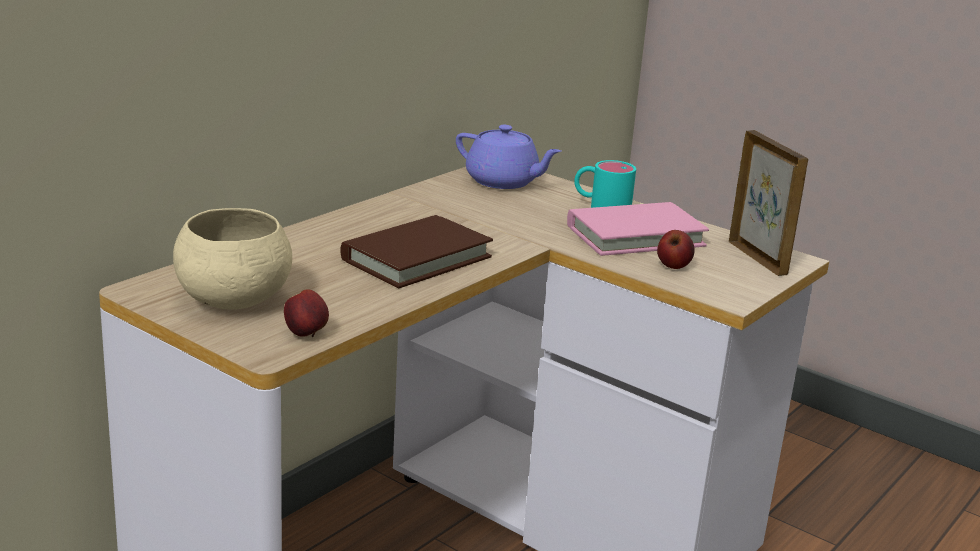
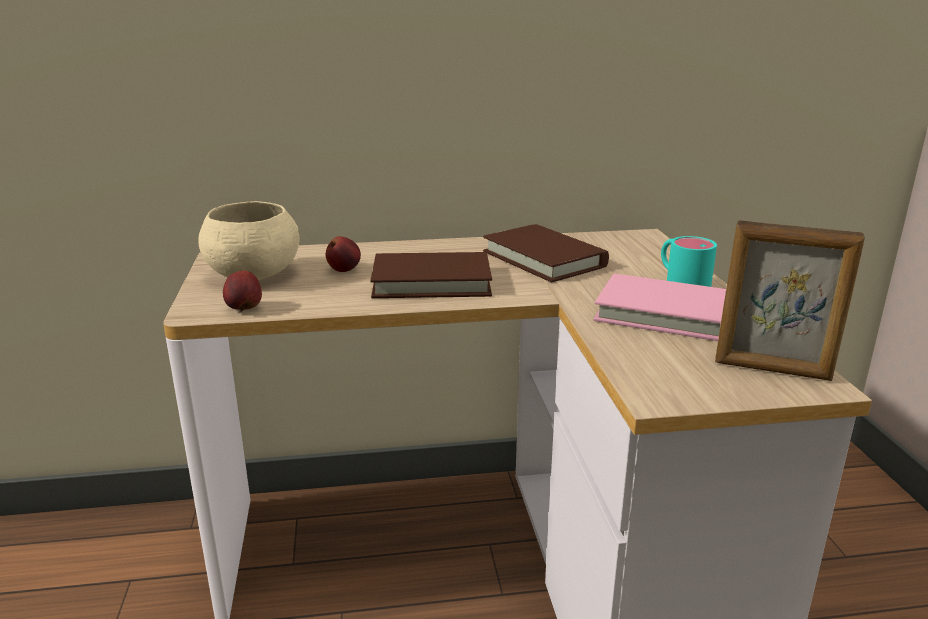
camera: 45 degrees right, 0 degrees up
(463, 210) = (544, 259): none -> brown book
(503, 182) = (625, 246): purple teapot -> none
(673, 266) = (650, 350): apple -> apple (344, 270)
(758, 258) = (772, 370): picture frame -> picture frame turned 90 degrees clockwise

